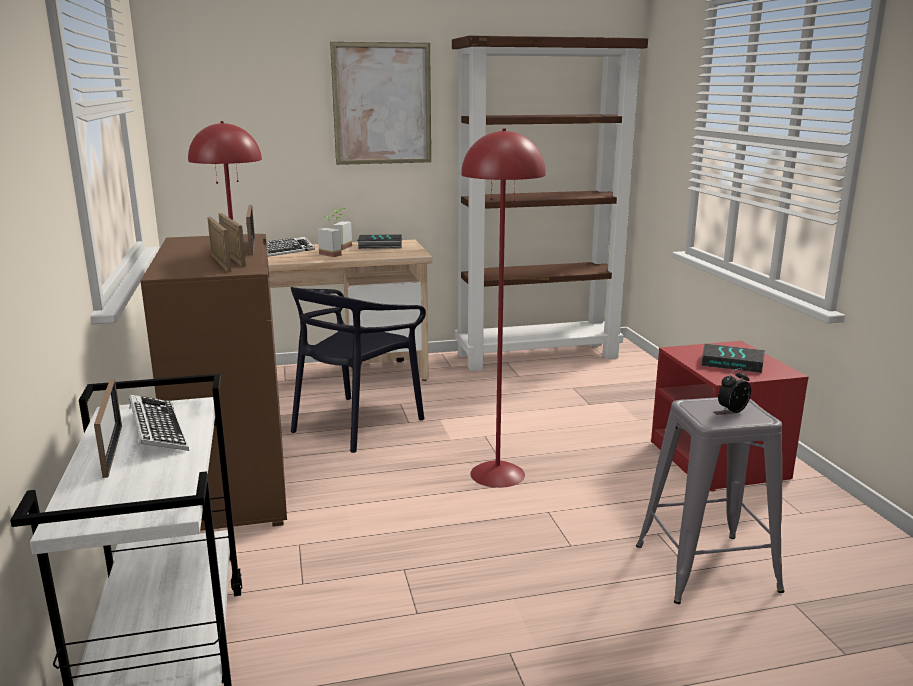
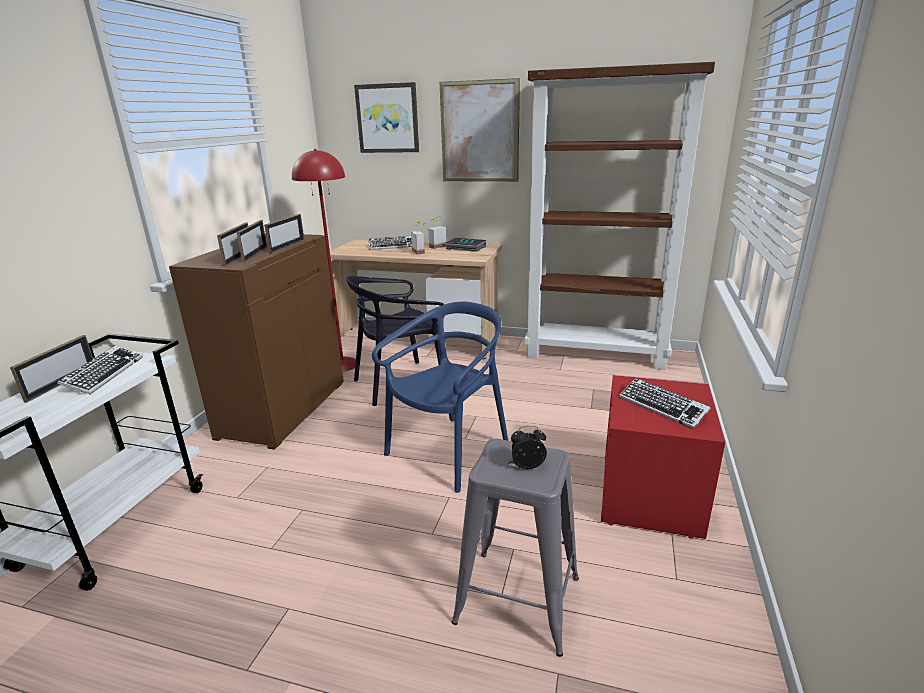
camera: 30 degrees right, 5 degrees up
(257, 85) = (387, 118): none -> picture
(498, 474) = (449, 451): red floor lamp -> blue chair
(733, 363) = (662, 407): book -> keyboard

